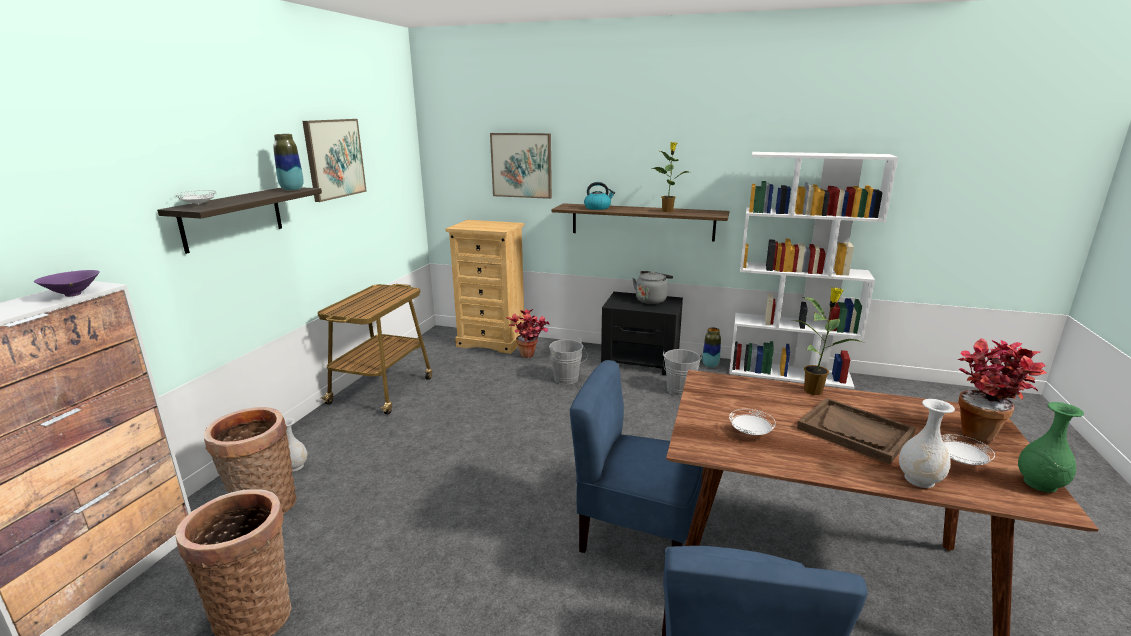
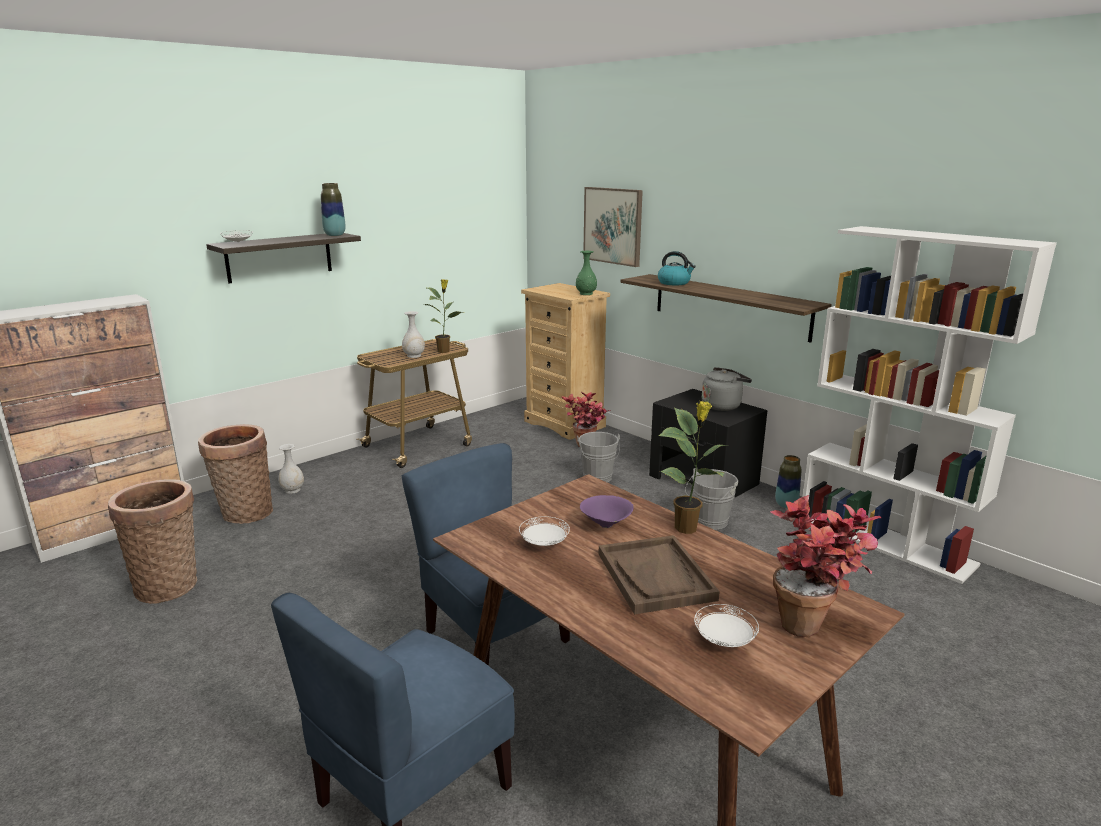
camera: 30 degrees right, 0 degrees up
(73, 295) = (109, 303): purple bowl -> purple bowl (606, 525)
(334, 158) = (404, 208): picture -> none
(668, 211) = (748, 295): potted plant -> potted plant (444, 351)
(920, 480) = (639, 637): white vase -> white vase (414, 356)
(1039, 484) = (777, 692): green vase -> green vase (585, 294)

